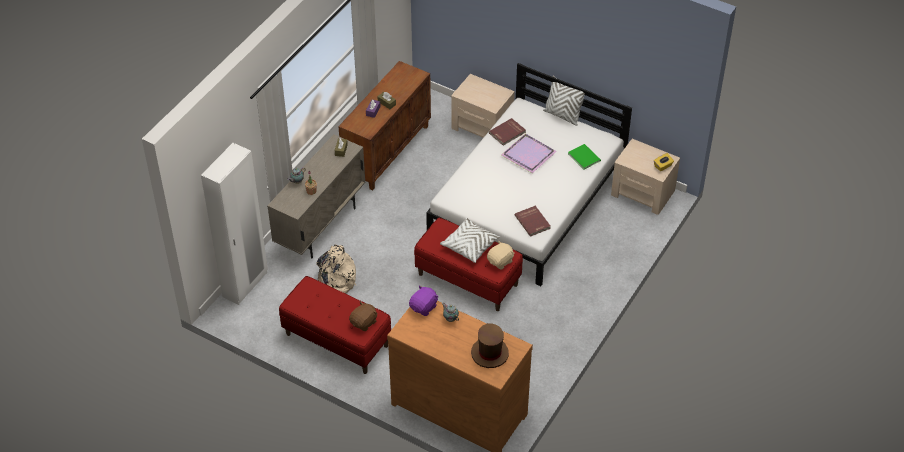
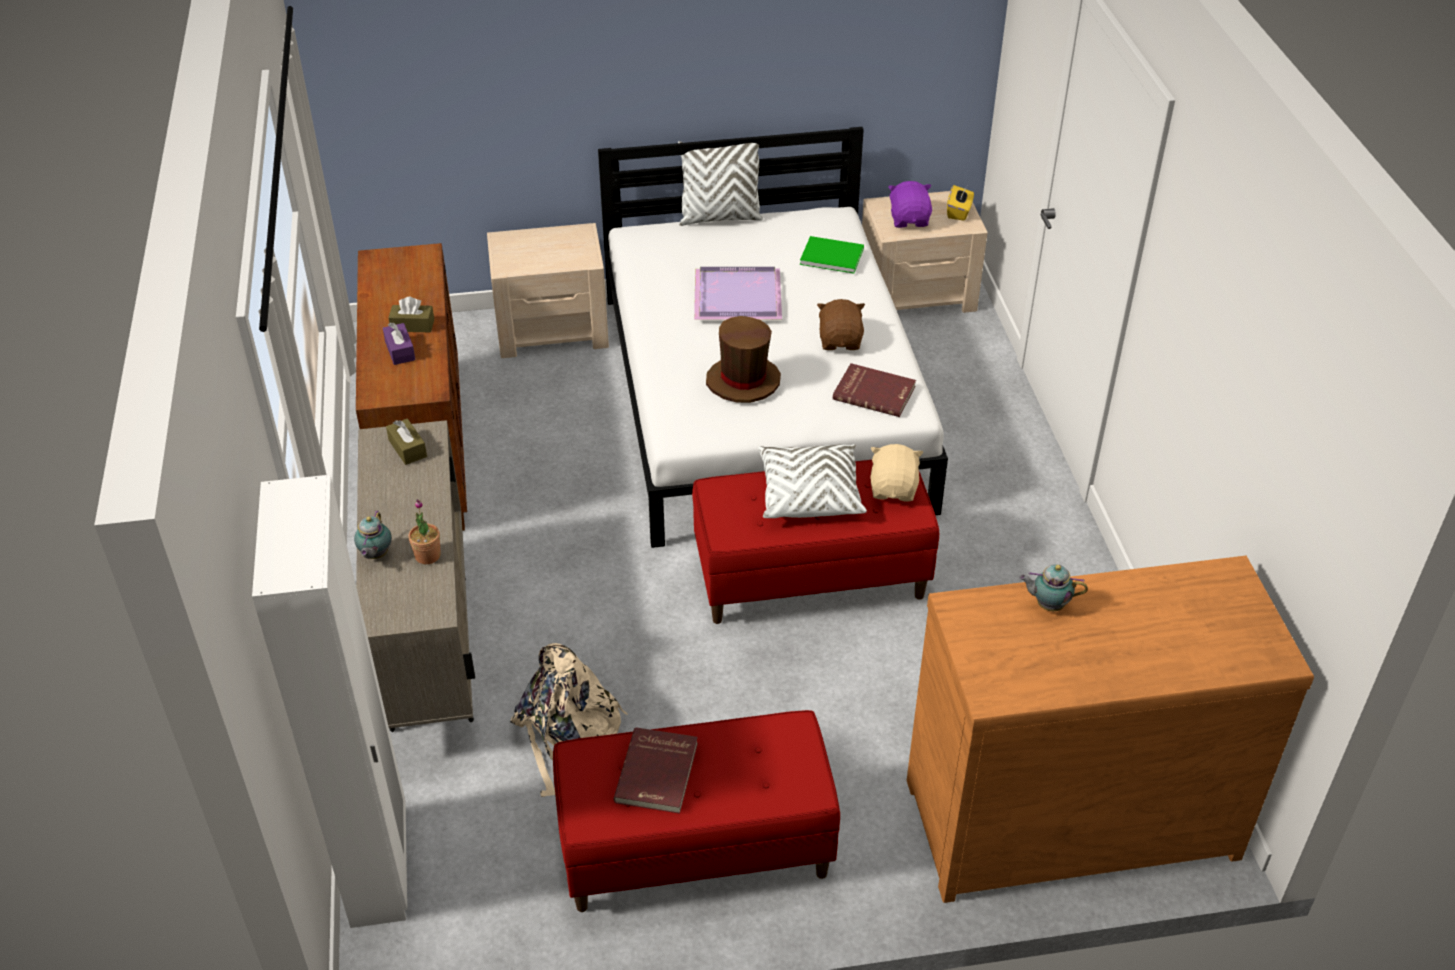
camera: 40 degrees left, 5 degrees down
(364, 322) = (782, 758): brown plush toy -> brown plush toy (840, 341)
(424, 307) = (972, 616): purple plush toy -> purple plush toy (909, 220)
(489, 353) = (1203, 622): brown hat -> brown hat (743, 381)
(507, 133) = (662, 284): red book -> red book (658, 773)

